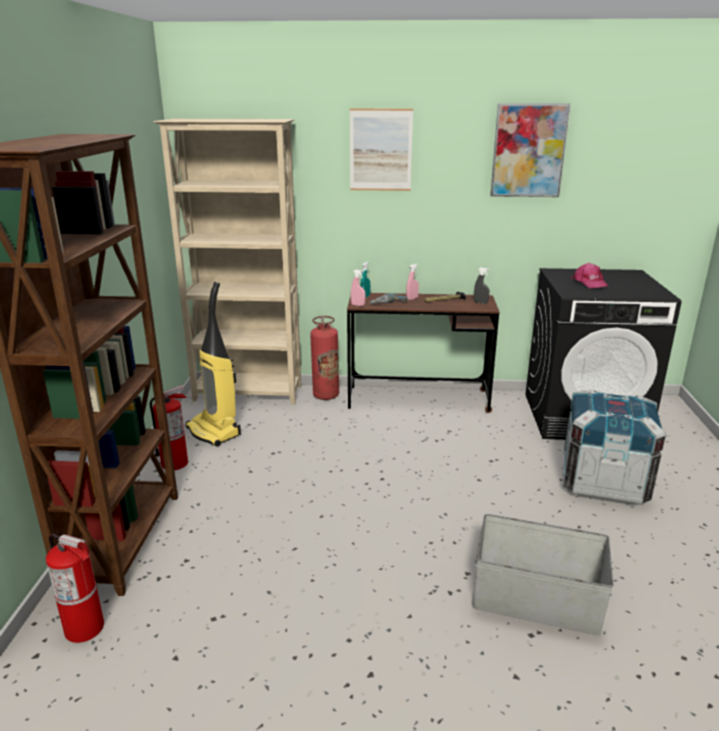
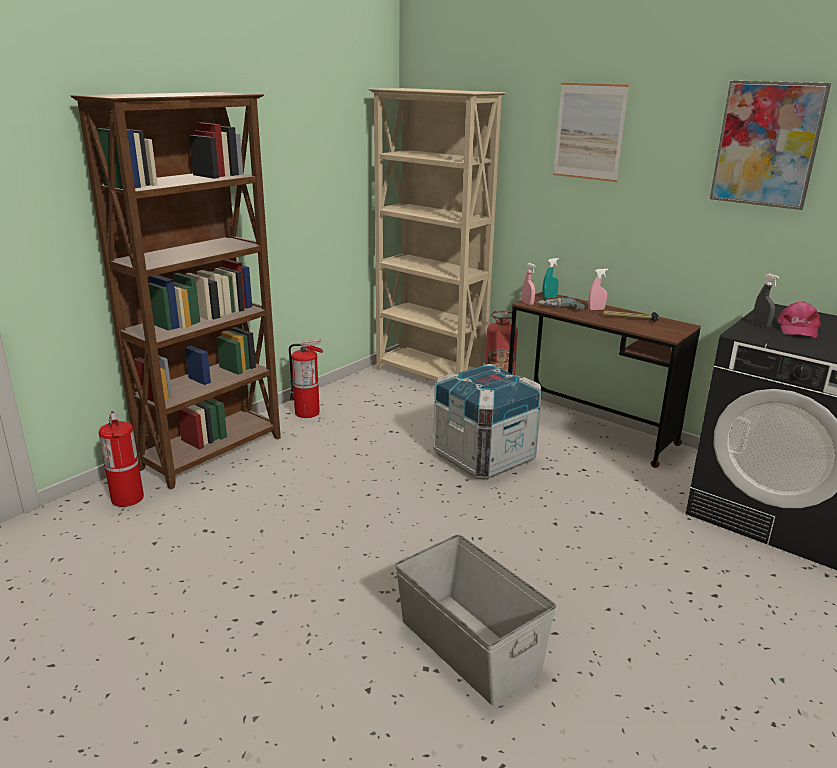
camera: 35 degrees right, 0 degrees up
(214, 431) = (365, 398): vacuum cleaner -> none
(480, 303) = (669, 329): grey spray bottle -> grey spray bottle (761, 325)
(603, 481) = (704, 582): crate -> crate (483, 457)

